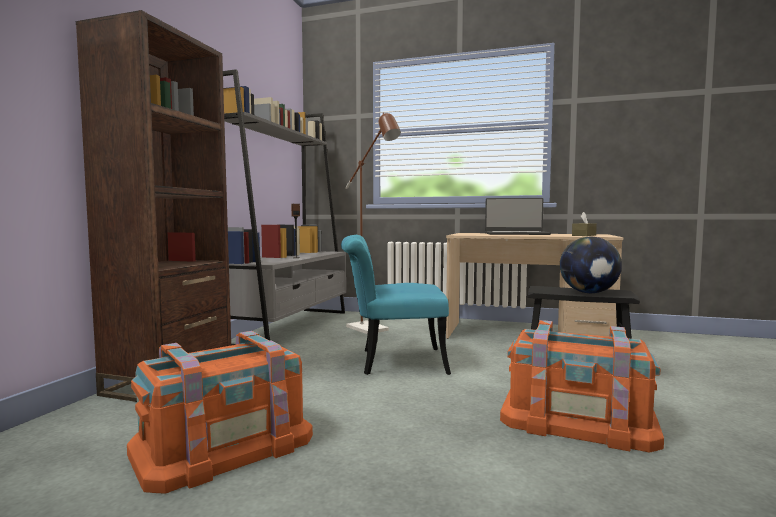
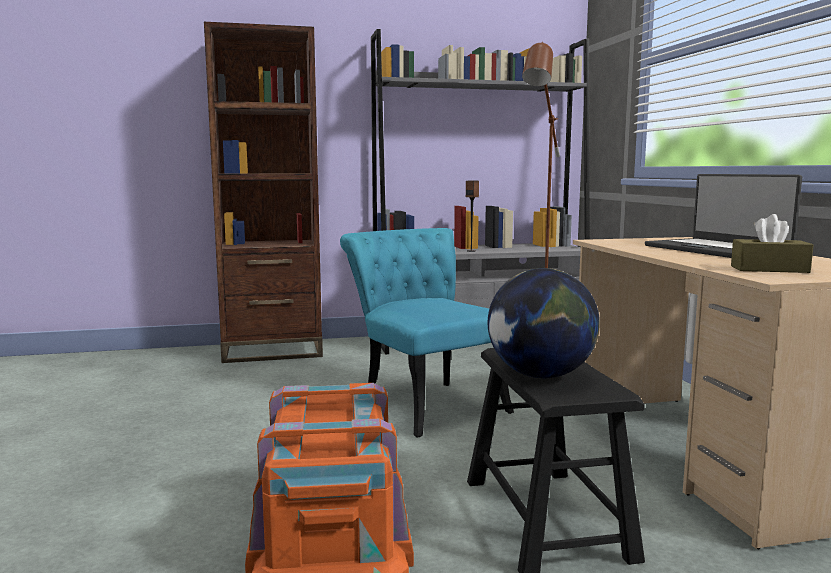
camera: 60 degrees right, 5 degrees up
(223, 444) = (164, 398): orange storage box -> none

